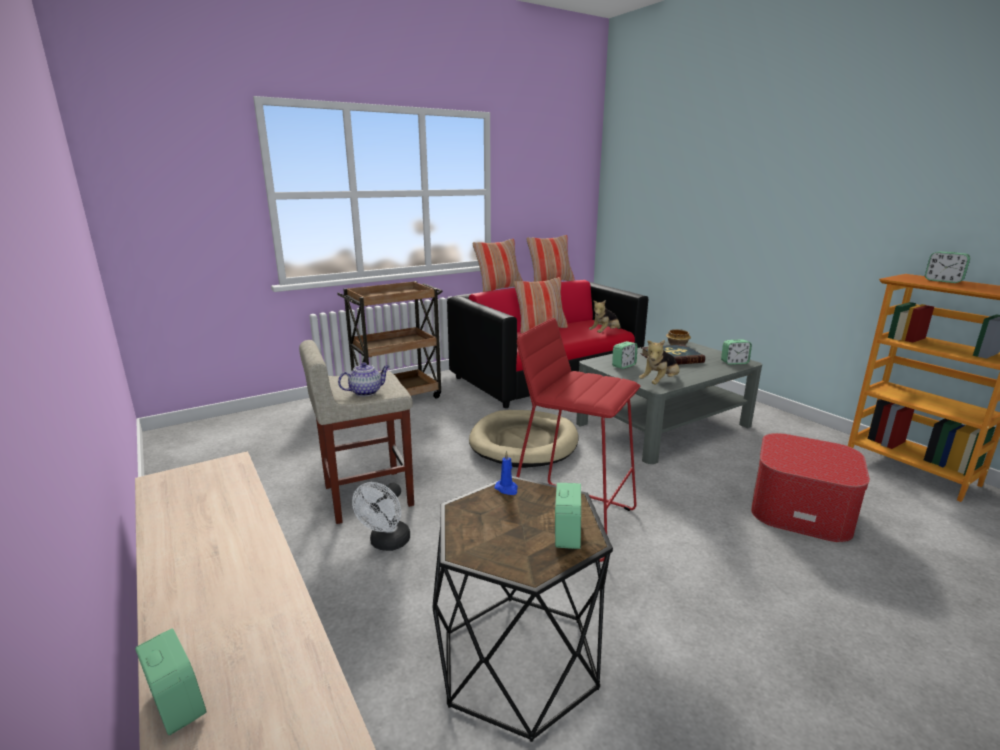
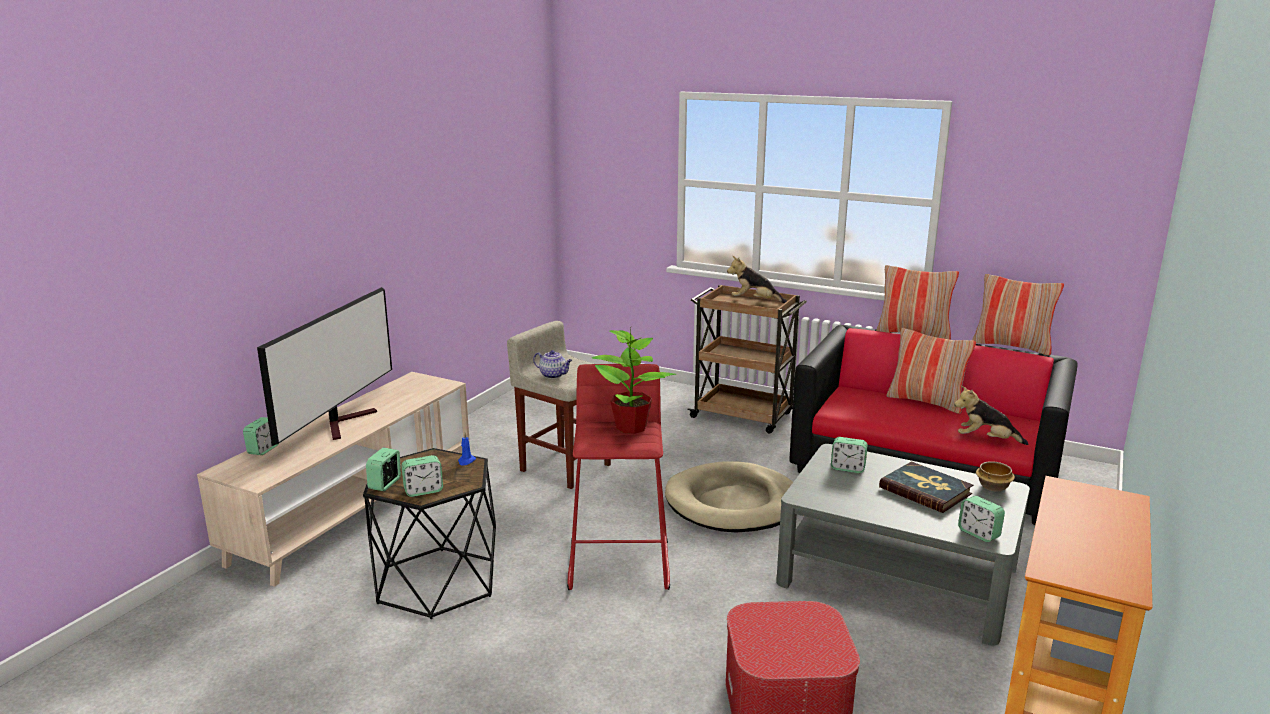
camera: 60 degrees right, 0 degrees up
(214, 572) = (345, 422): none -> television
(387, 543) = (514, 496): white fan -> none
(581, 379) = (632, 427): none -> potted plant
(660, 383) = (818, 496): plush toy -> plush toy (754, 301)
(943, 281) = (1110, 519): alarm clock -> alarm clock (385, 484)

